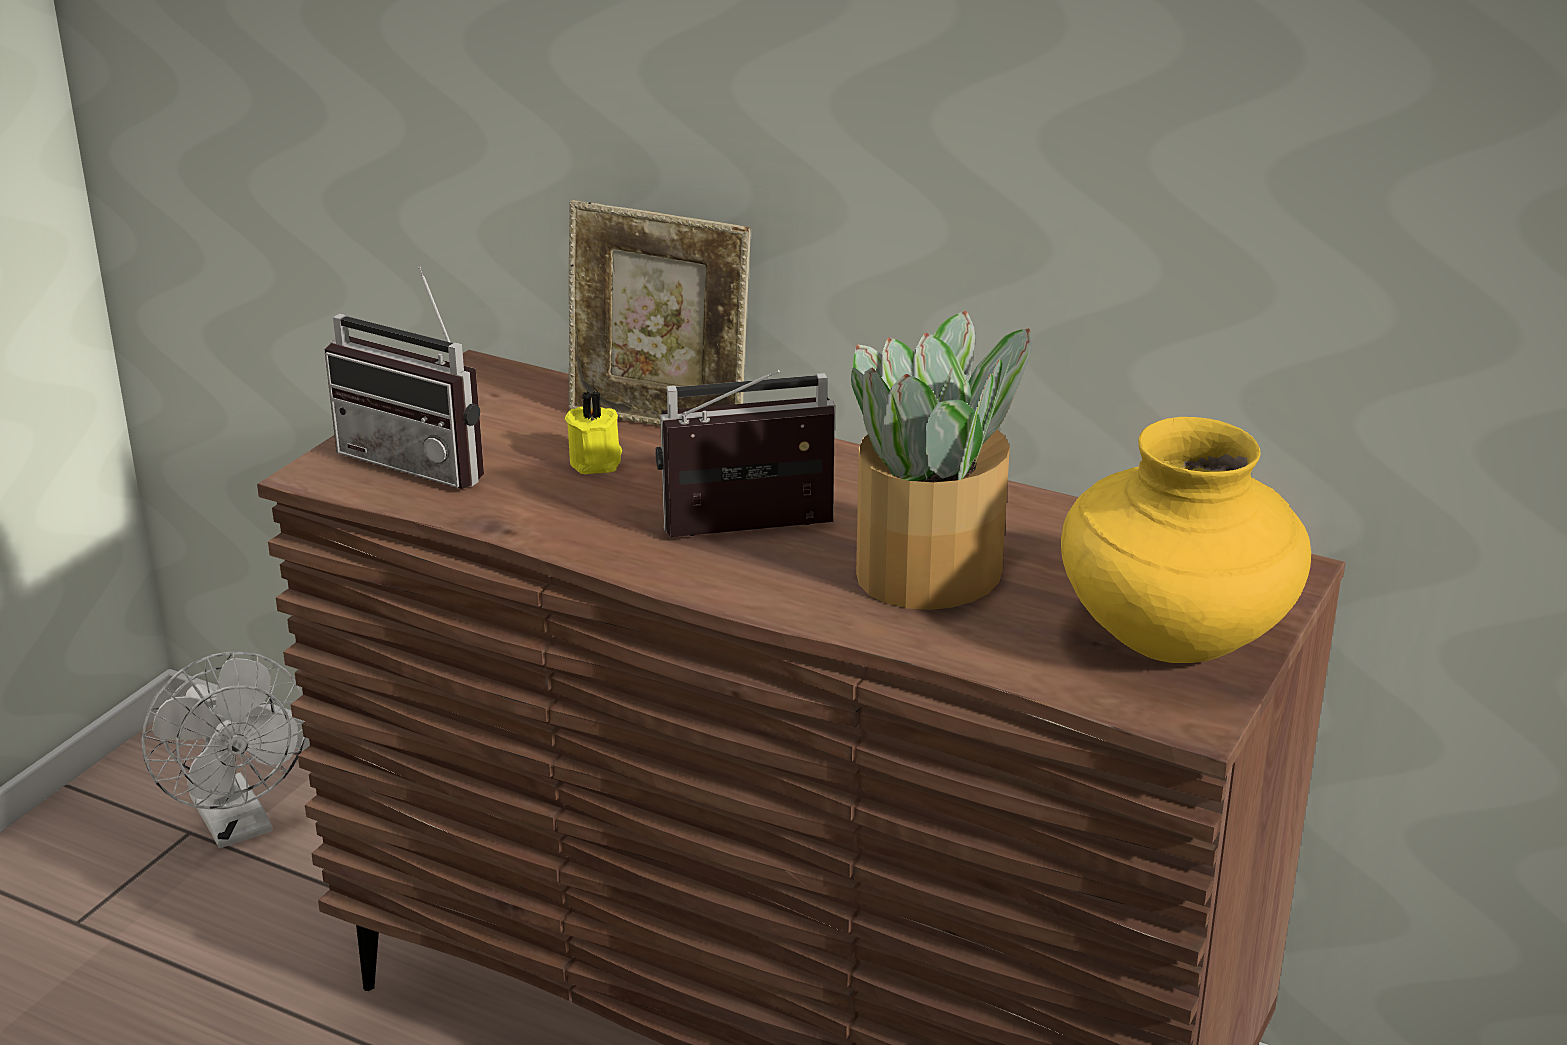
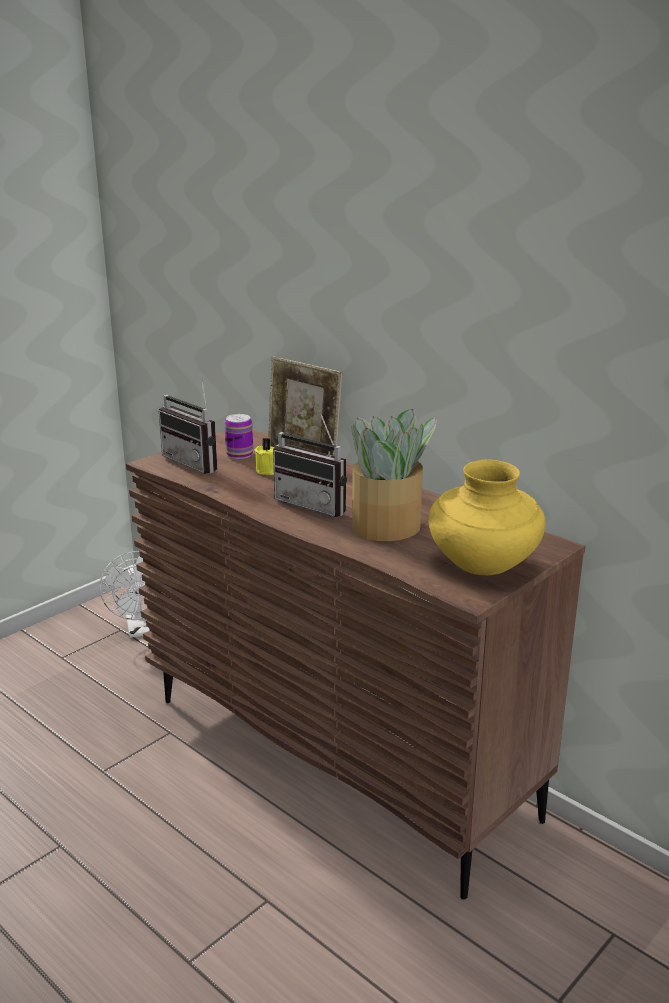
camera: 15 degrees right, 5 degrees down
(510, 427) = (239, 454): none -> can
(750, 535) = (316, 504): radio -> radio turned 150 degrees counterclockwise

